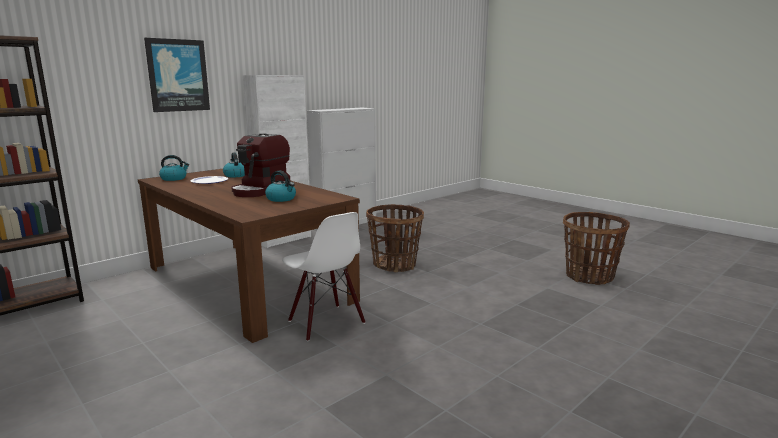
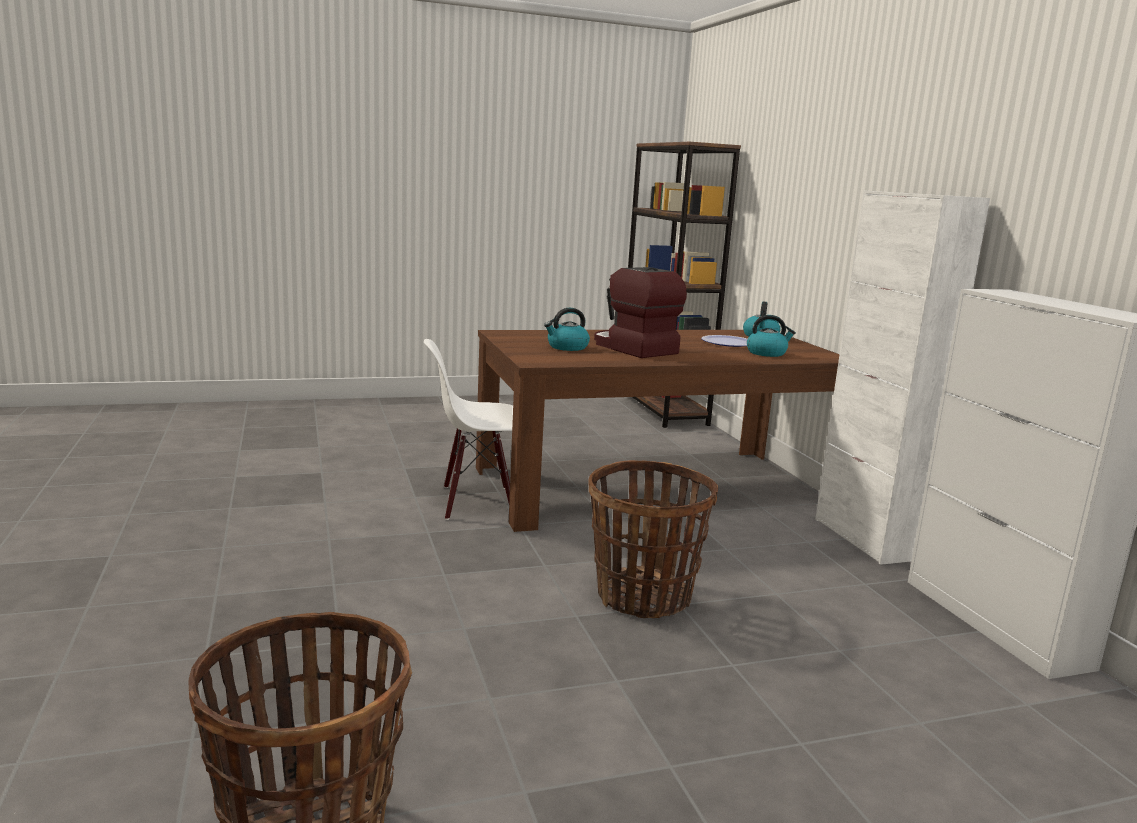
camera: 115 degrees right, 0 degrees up
(178, 75) = (836, 190): picture -> none

